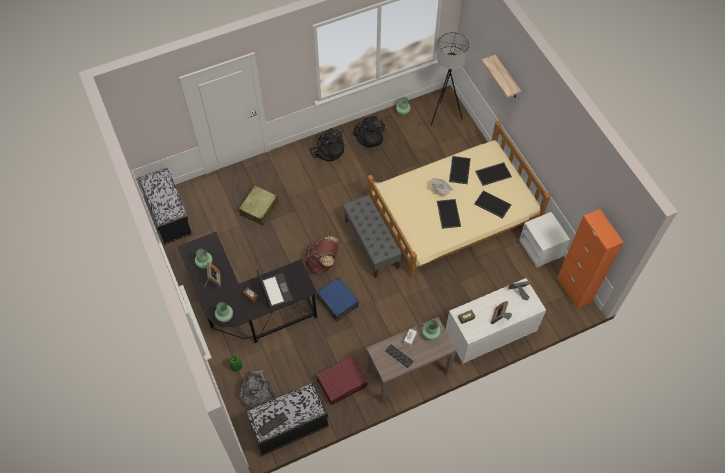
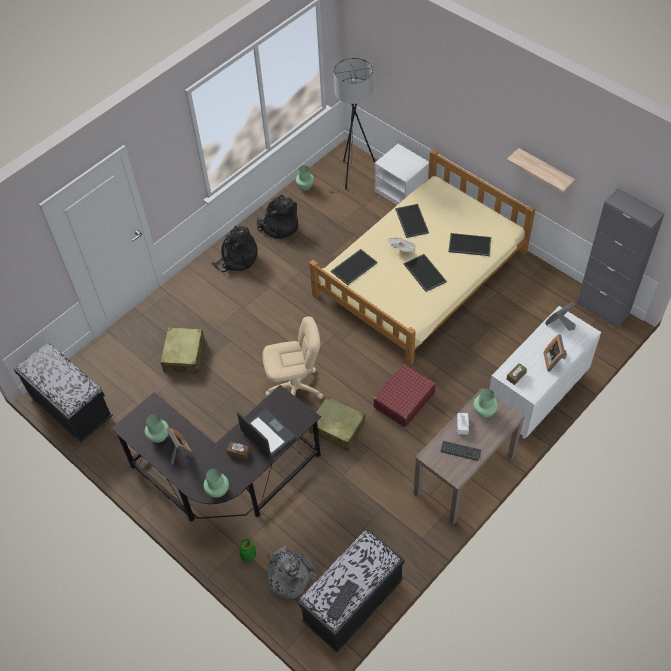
camera: 20 degrees left, 5 degrees down
(322, 263) = (295, 389): brown backpack -> beige office chair
(337, 302) = (337, 427): blue suitcase -> beige suitcase
(341, 383) = (390, 521): red suitcase -> red suitcase (403, 400)
(371, 244) = (344, 346): grey bench -> none
(493, 173) = (452, 211): tray -> tray (354, 266)
(506, 78) = (434, 88): shelf -> shelf (545, 171)
(541, 248) = (542, 278): white nightstand -> white nightstand (402, 191)
(574, 290) = (602, 309): orange cabinet -> grey cabinet

